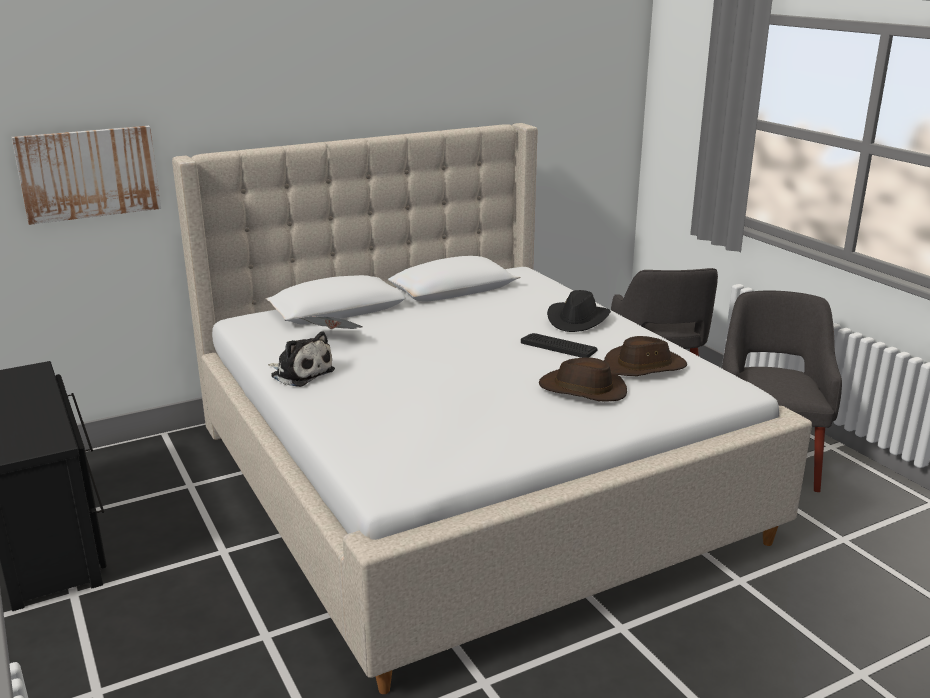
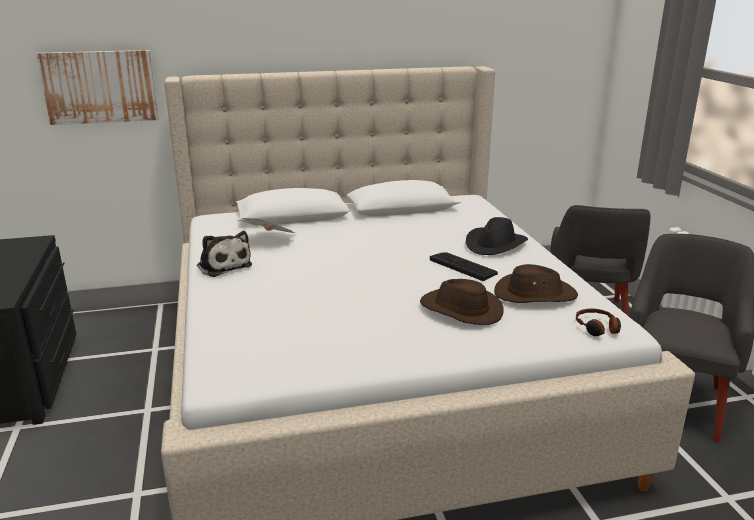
camera: 15 degrees right, 0 degrees up
(718, 391) = (597, 328): none -> headphones

